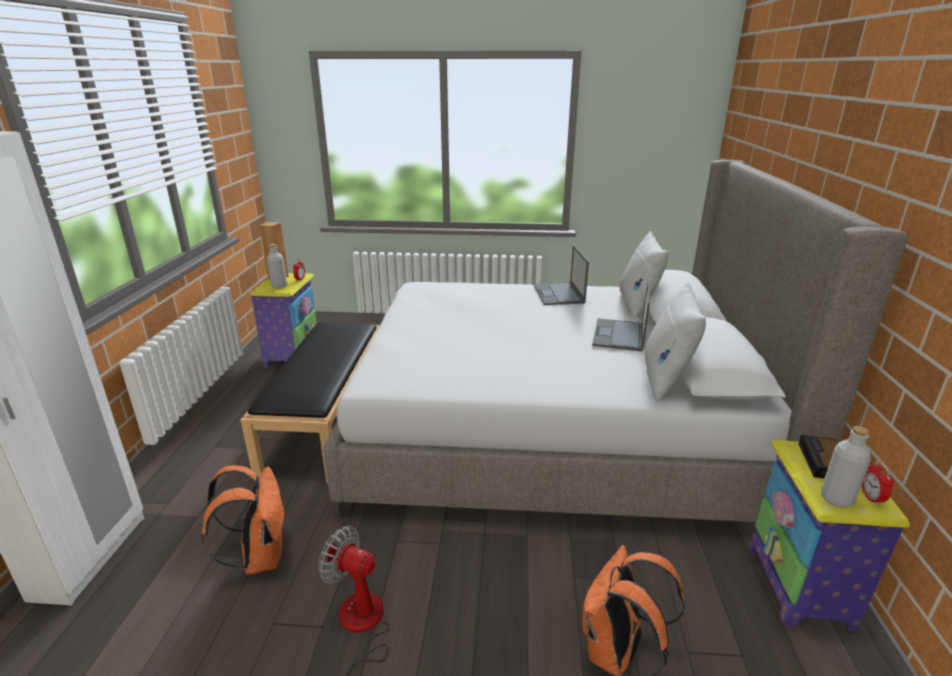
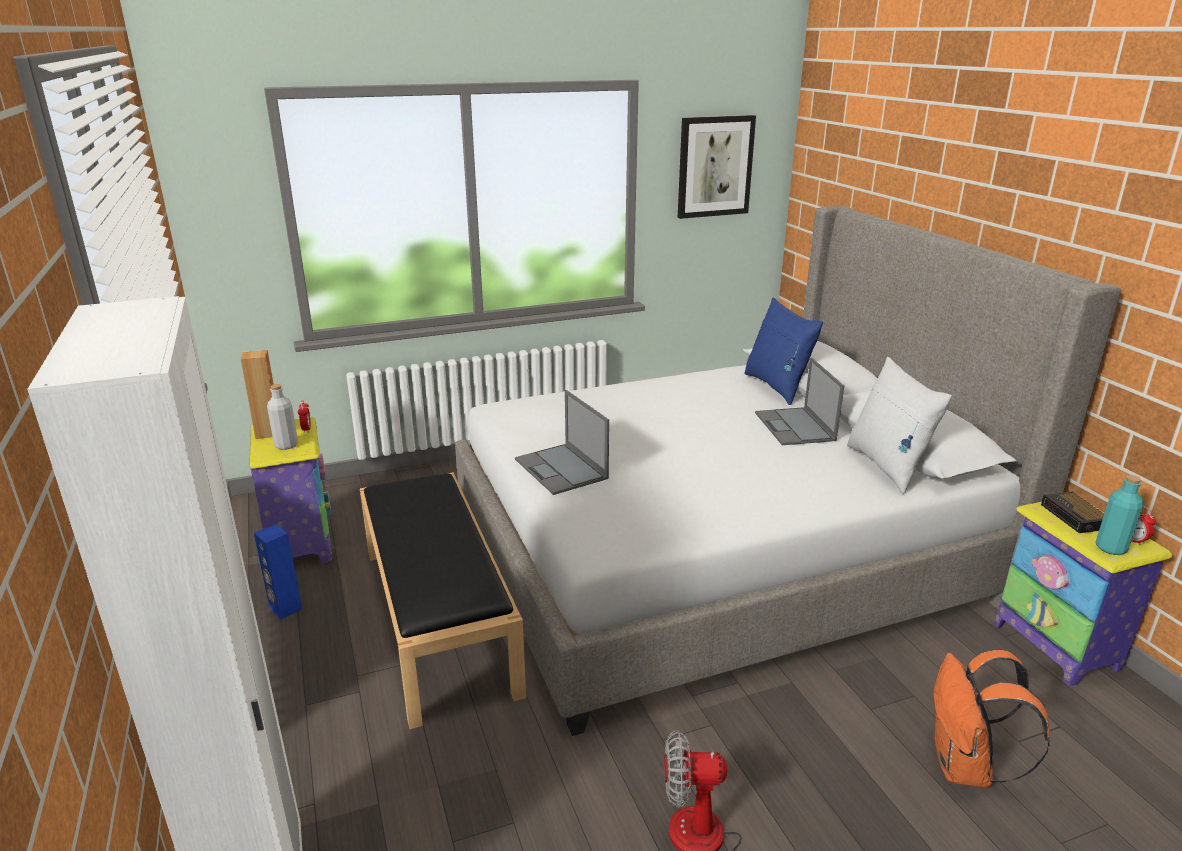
camera: 25 degrees left, 0 degrees up
(252, 389) = (285, 608): none -> blue speaker
(260, 556) = (515, 820): orange backpack -> none
(559, 294) = (682, 388): laptop -> laptop (562, 469)
(637, 306) = (777, 387): grey pillow -> blue pillow
(647, 125) = (714, 166): none -> picture
(836, 499) = (1110, 548): grey bottle -> turquoise bottle

